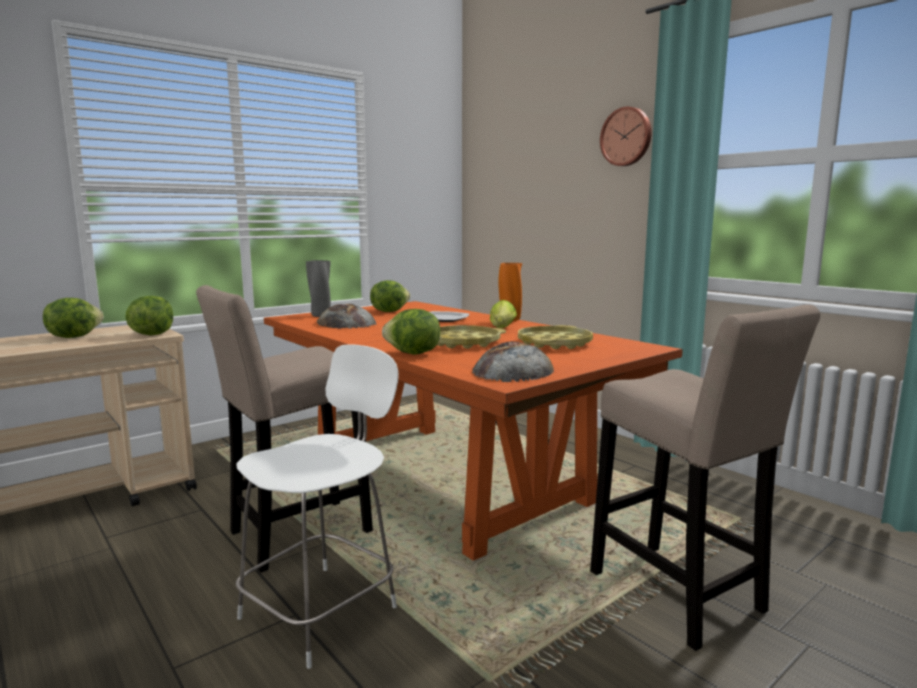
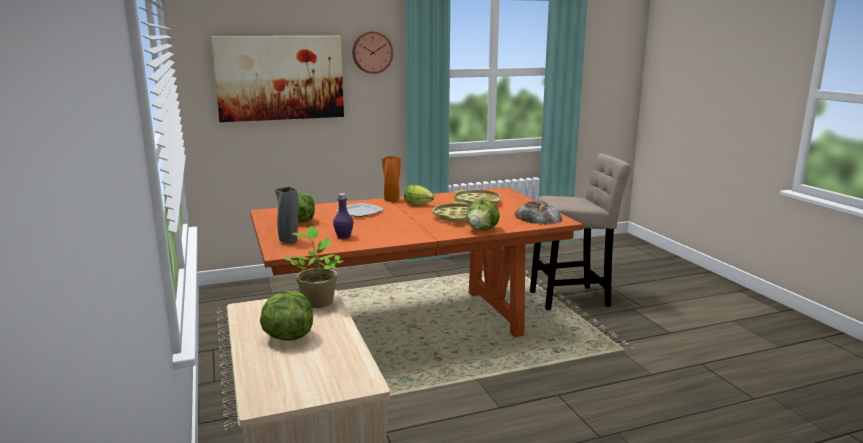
camera: 70 degrees left, 5 degrees up
(152, 334) = (317, 301): lettuce -> potted plant
(293, 535) = (459, 390): beige stool -> none
(323, 609) = (556, 385): white chair -> none
(346, 323) = (343, 236): bread -> purple bottle
(533, 176) = (280, 78): none -> picture

